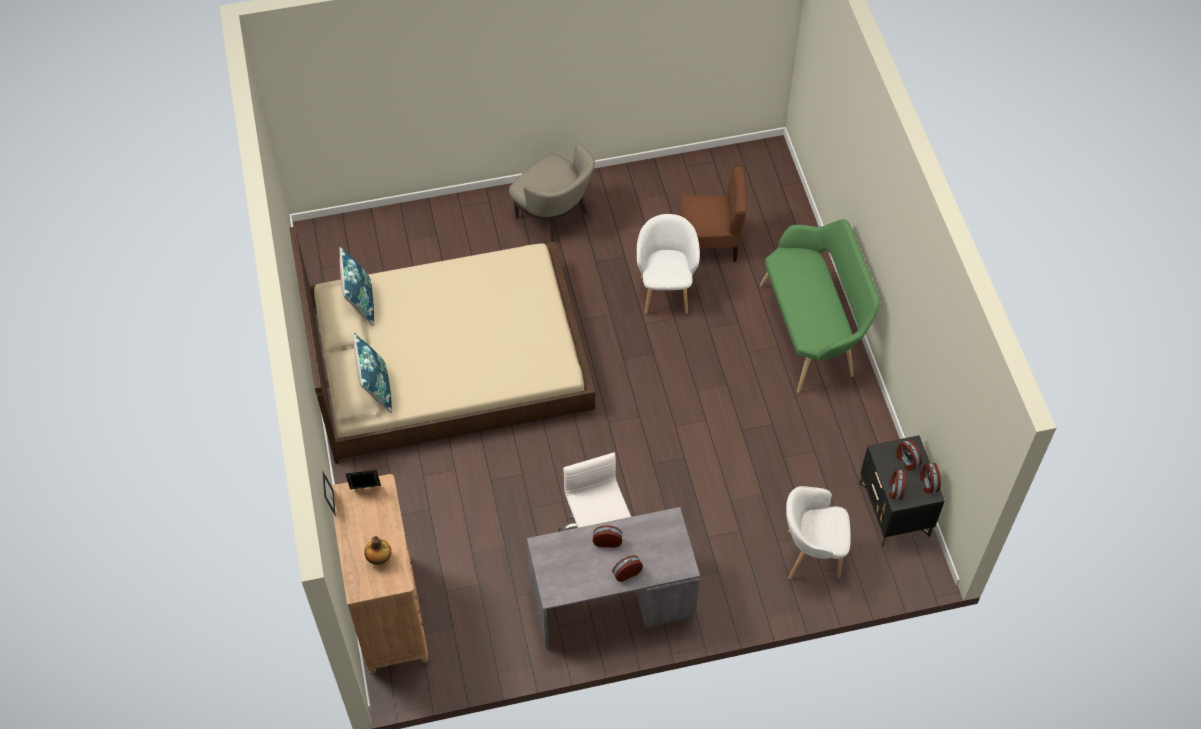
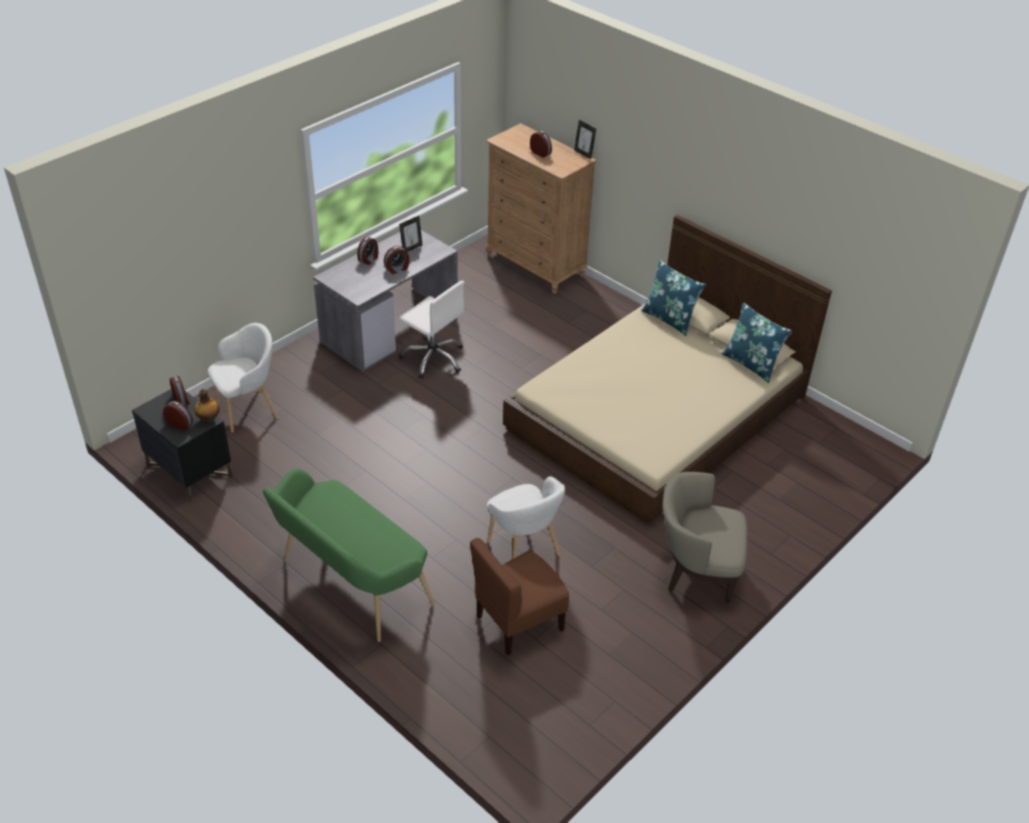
camera: 145 degrees right, 15 degrees down
(365, 489) = (570, 166): picture frame -> picture frame (411, 248)
(379, 559) = (523, 143): bottle -> bottle (208, 419)
(928, 483) = (152, 415): alarm clock -> alarm clock (541, 153)

